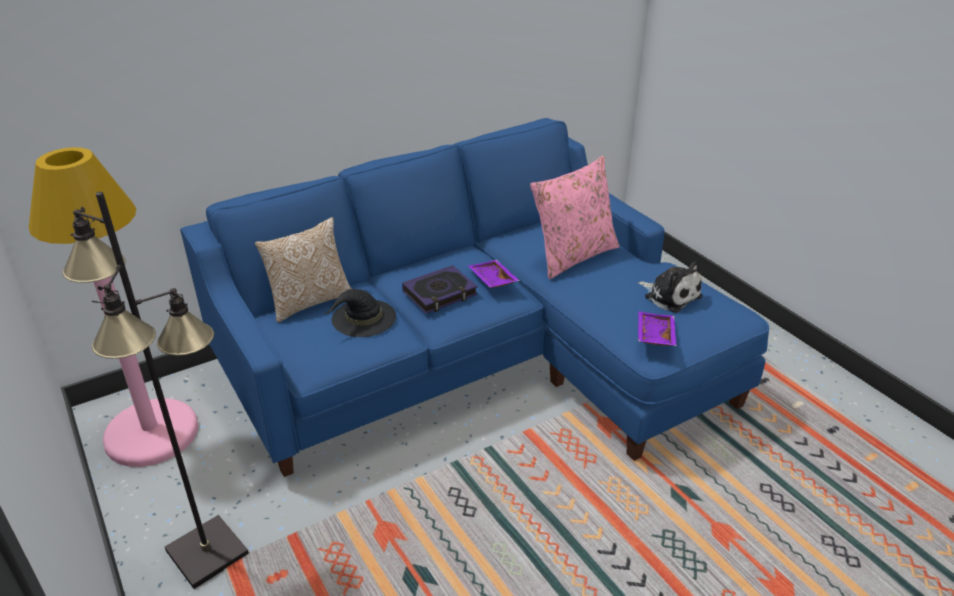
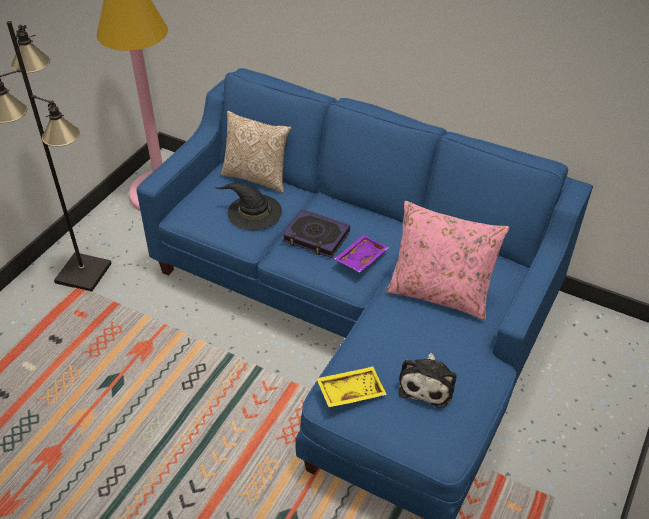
camera: 60 degrees right, 10 degrees up
(654, 335) = (350, 391): purple tray -> yellow tray

